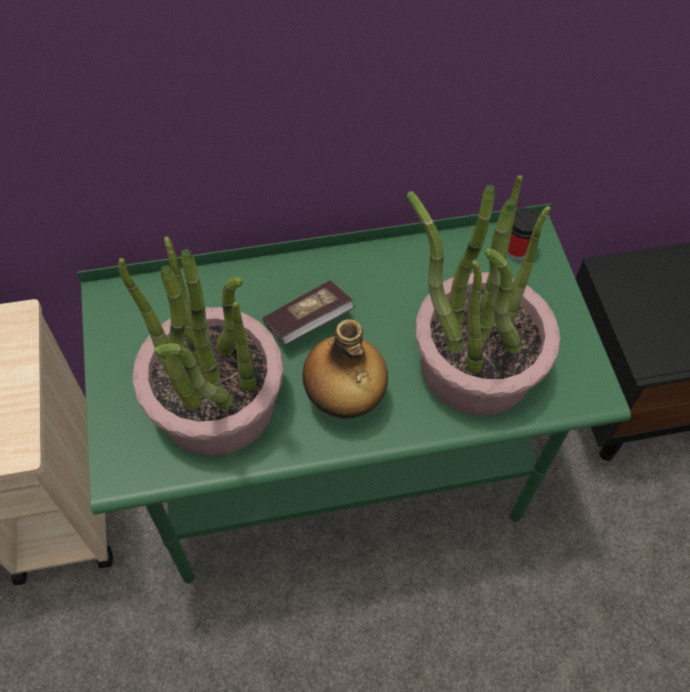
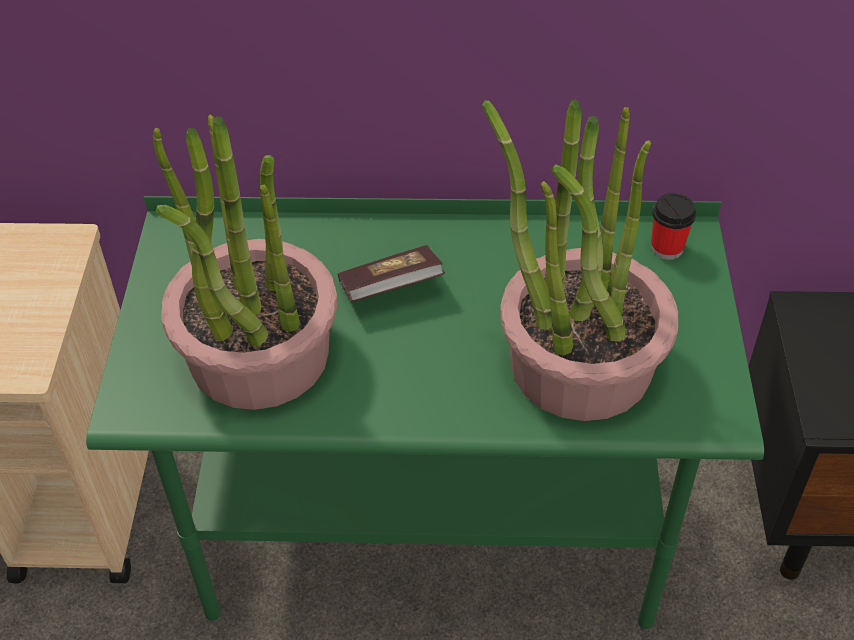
camera: 15 degrees right, 10 degrees down
(343, 400) = (408, 375): bottle -> none

